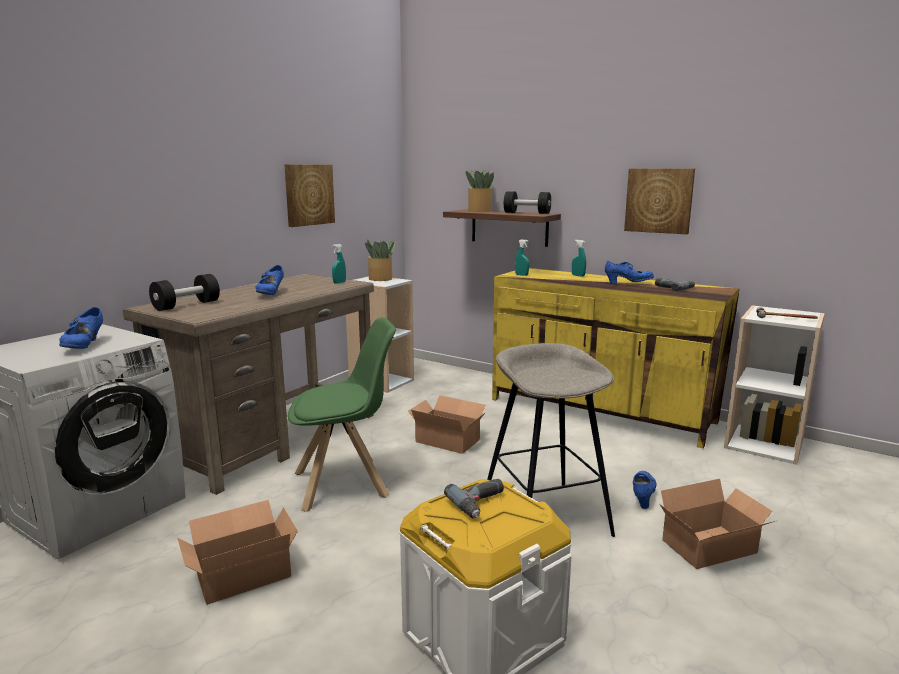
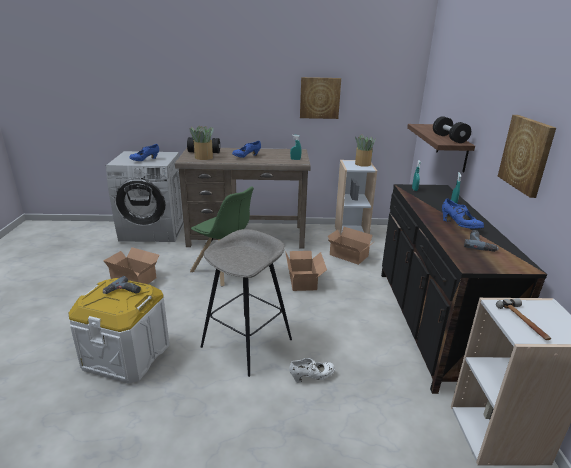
camera: 55 degrees right, 10 degrees up
(479, 211) = (432, 128): potted plant -> potted plant (203, 157)
(601, 412) = (429, 324): yellow cabinet -> black cabinet
(642, 496) = (312, 377): blue shoe -> white shoe
(713, 548) = (271, 427): cardboard box -> cardboard box (349, 256)

